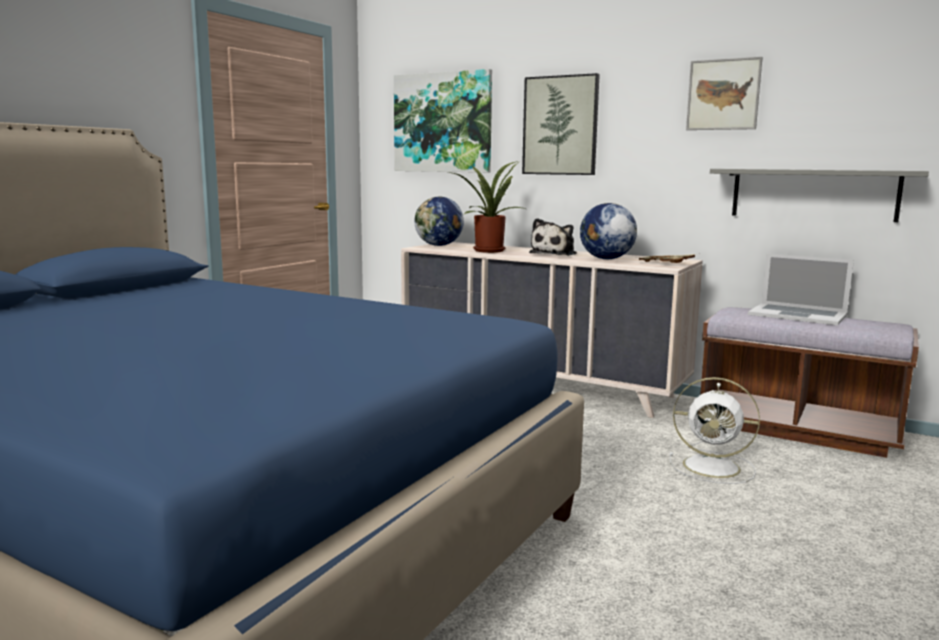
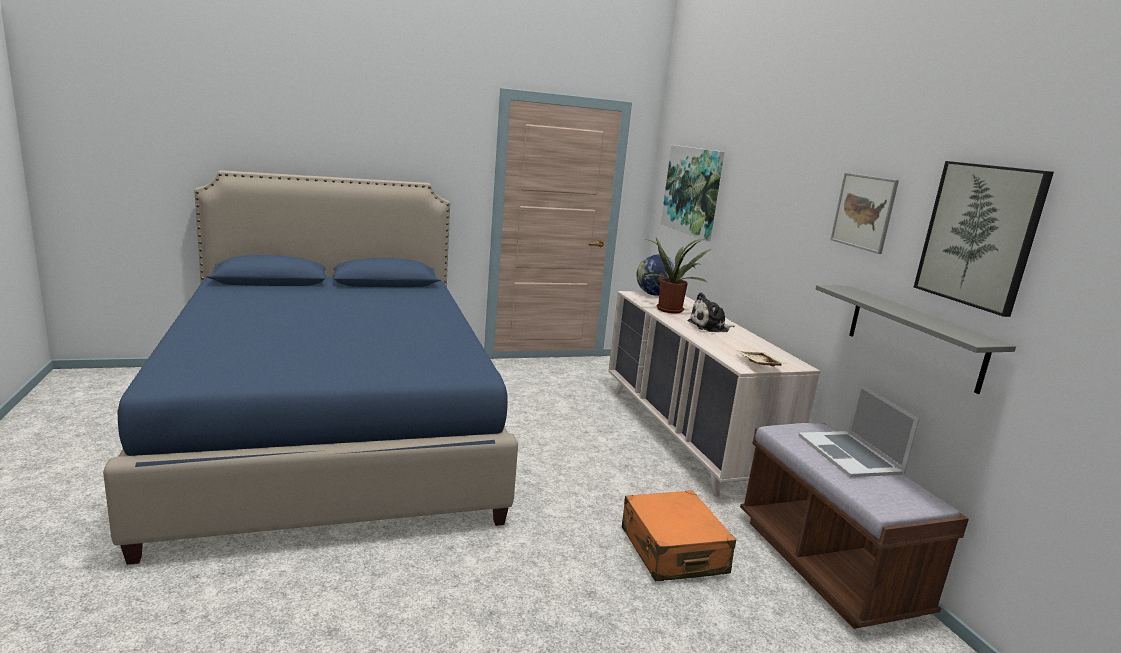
camera: 40 degrees right, 5 degrees up
(560, 125) = (755, 212): picture -> picture (980, 235)
(606, 259) = (730, 344): globe -> none
(714, 467) = (672, 551): white fan -> orange suitcase

